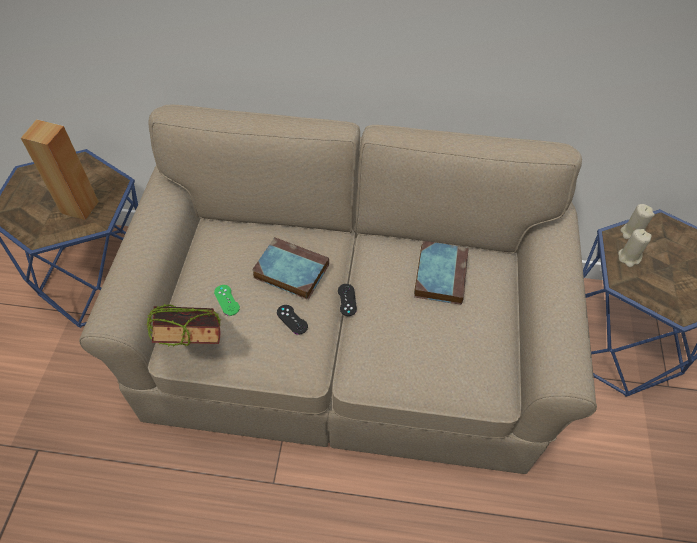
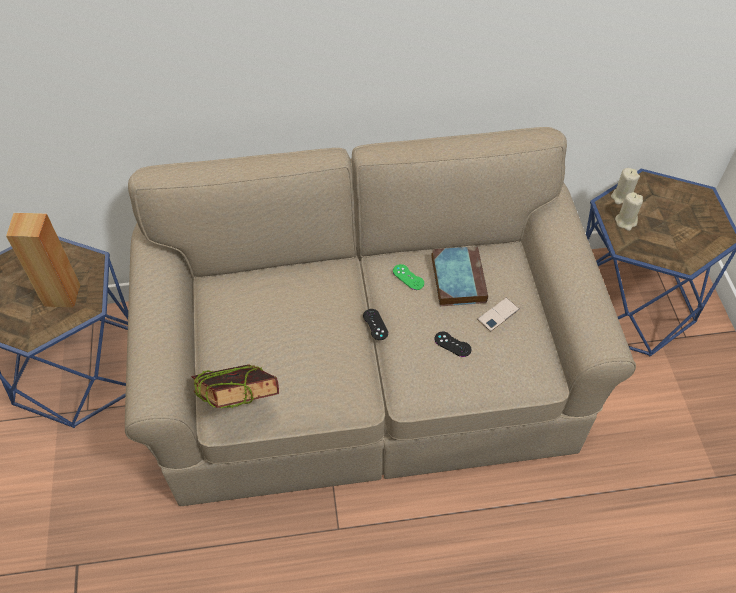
camera: 15 degrees left, 0 degrees up
(227, 300) = (257, 353): green game controller -> green game controller (408, 277)
(289, 271) = (310, 310): book -> none
(292, 319) = (329, 356): black game controller -> black game controller (452, 344)
(469, 319) = (498, 314): none -> phone

